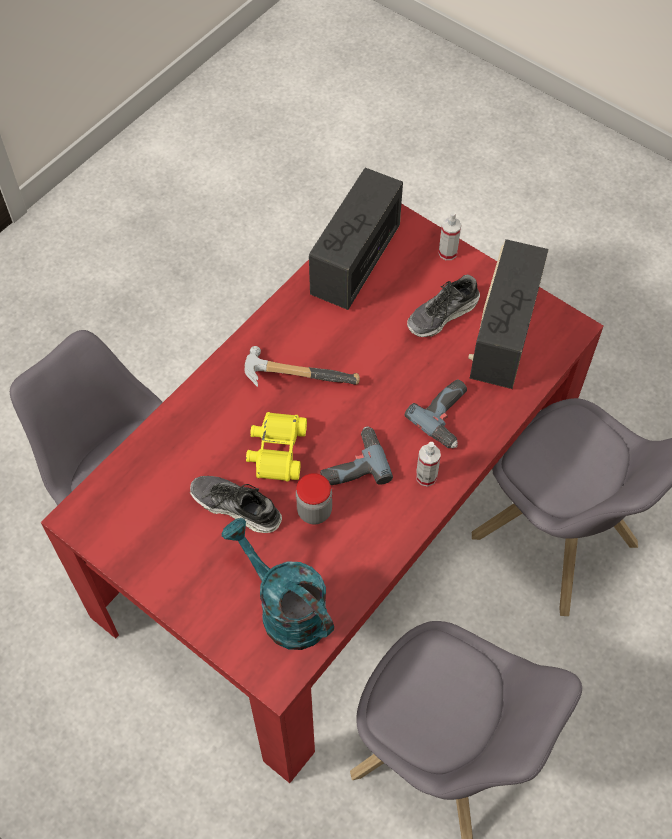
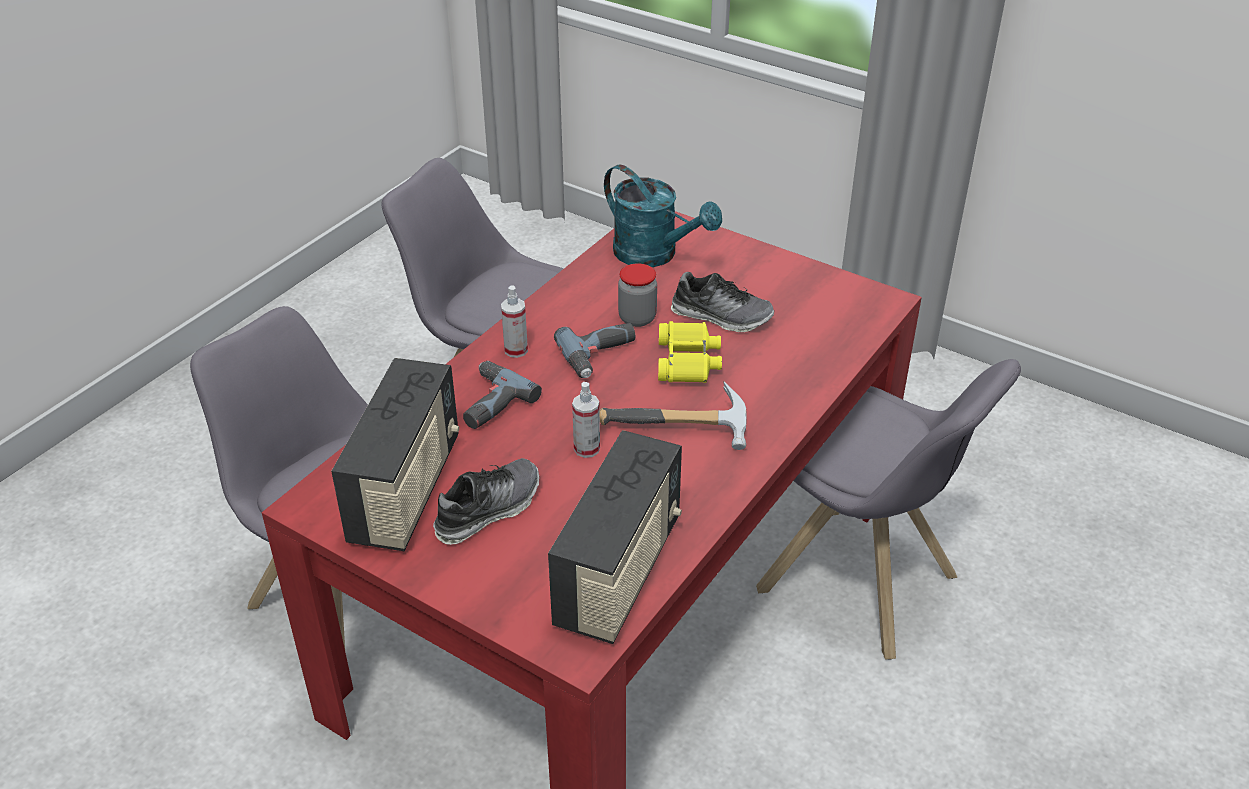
camera: 175 degrees right, 20 degrees down
(447, 253) = (475, 595): spray bottle -> spray bottle (587, 448)

